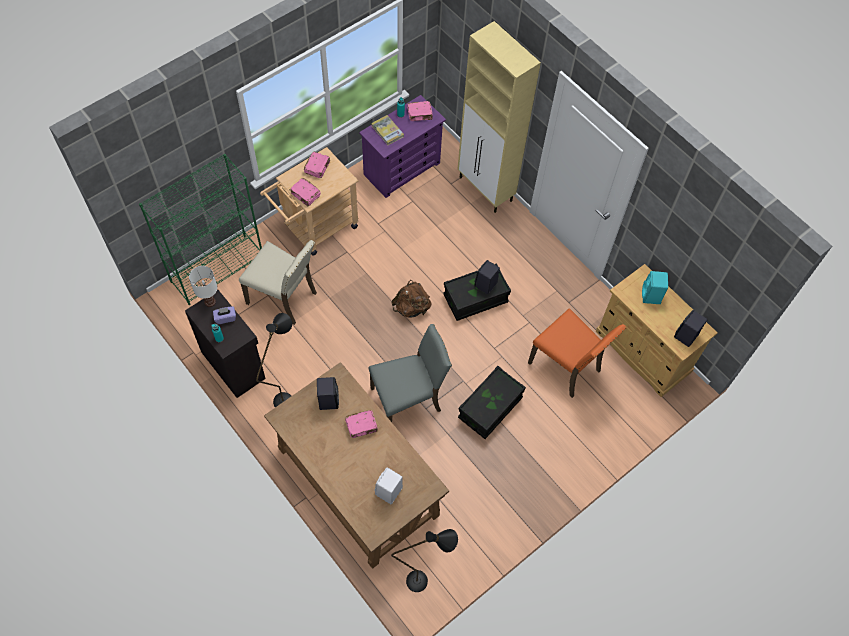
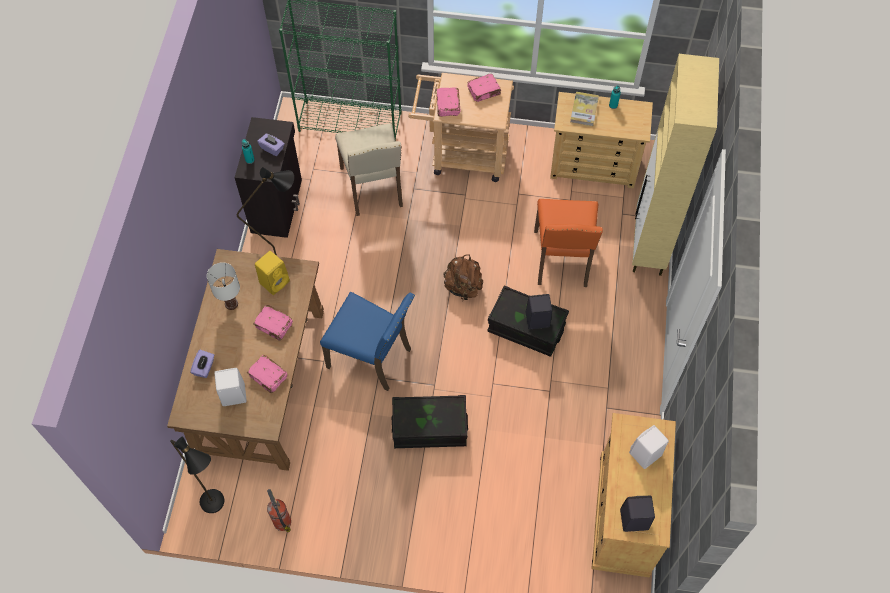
camera: 50 degrees right, 0 degrees up
(210, 301) = (276, 126): white table lamp -> white table lamp (232, 303)
(328, 399) = (275, 281): black speaker -> yellow speaker
(350, 494) = (204, 368): none -> purple tissue box
(402, 168) = (594, 165): purple dresser -> beige dresser
(408, 400) = (372, 357): grey chair -> blue chair
(420, 114) = (631, 119): pink book -> pink book (268, 377)
(471, 547) = (282, 521): none -> fire extinguisher
(566, 366) = (537, 459): orange chair -> orange chair (562, 260)
(651, 296) = (645, 455): turquoise speaker -> white speaker

